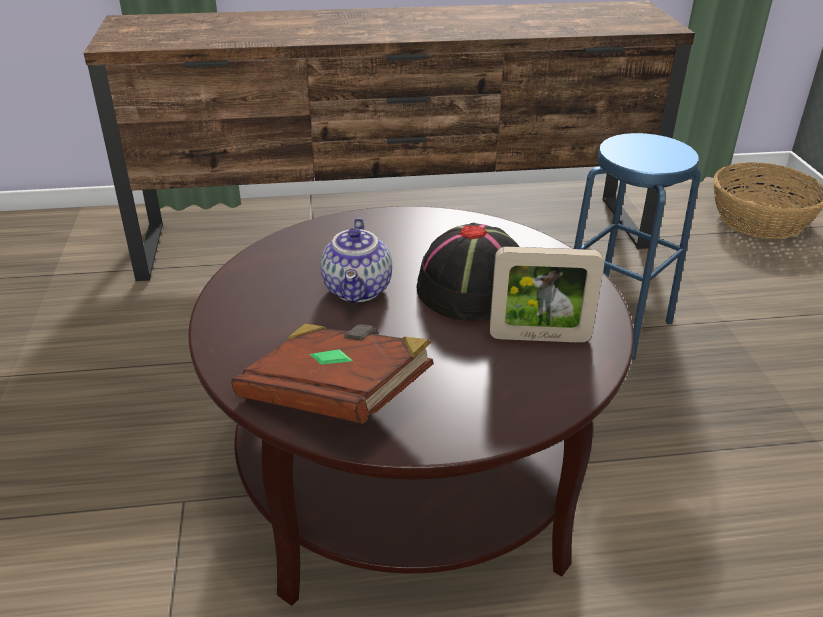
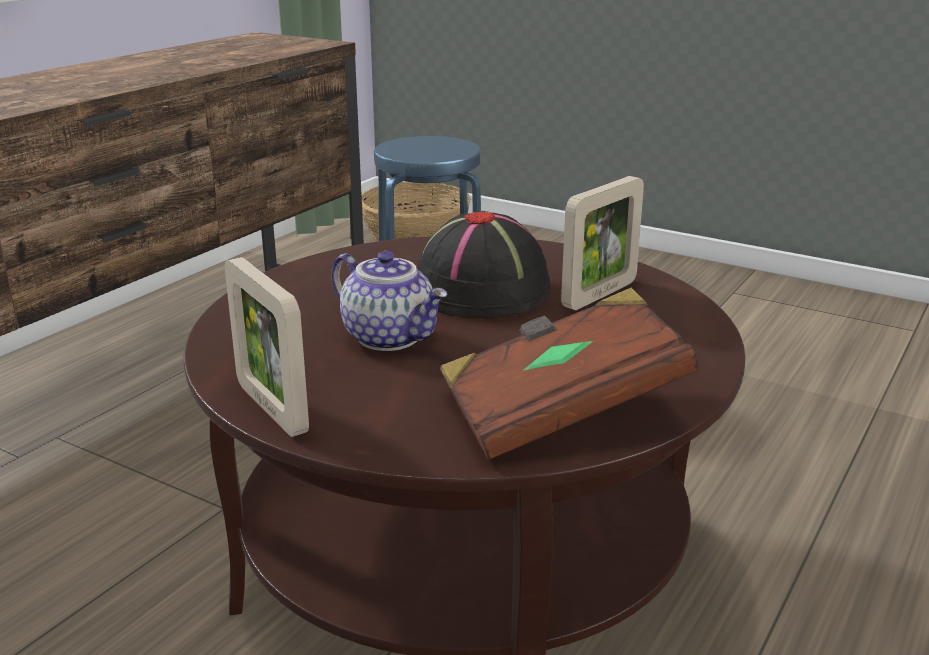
camera: 50 degrees left, 10 degrees down
(227, 297) = (271, 408): none -> picture frame

